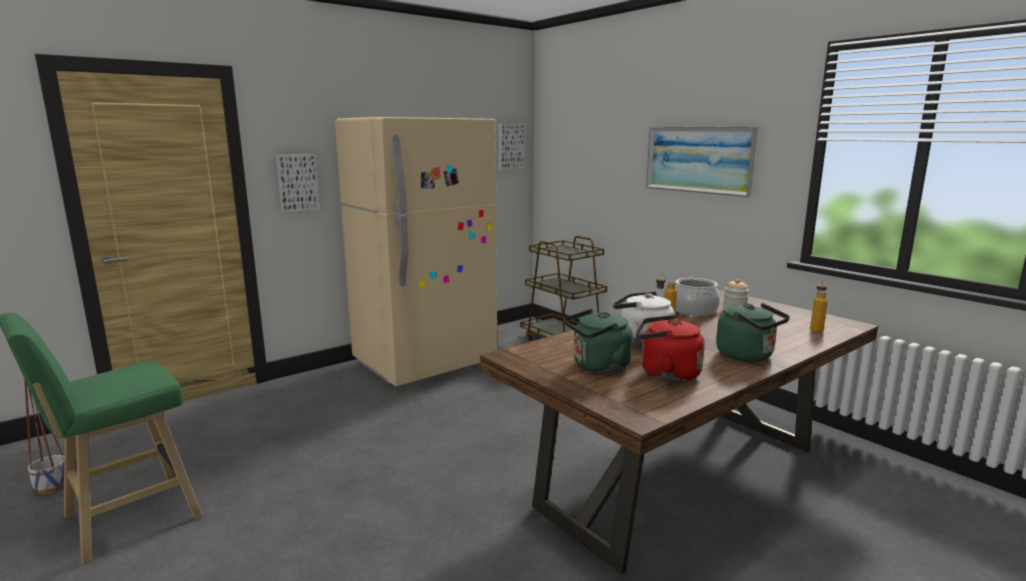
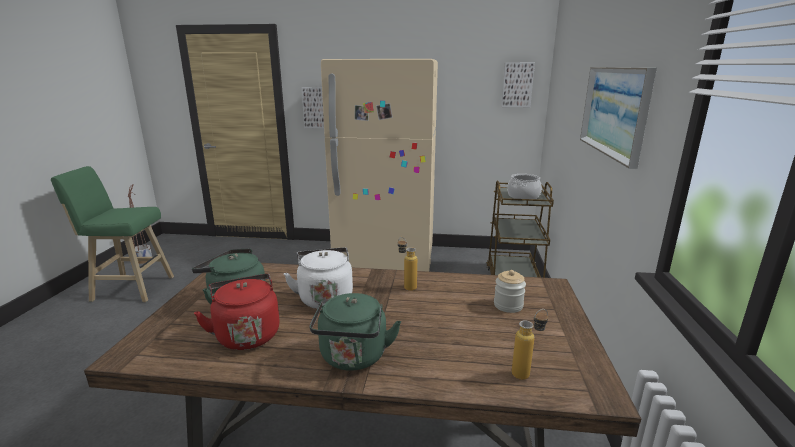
camera: 45 degrees right, 5 degrees up
(694, 310) = (462, 289): cooking pot -> cooking pot (523, 196)

